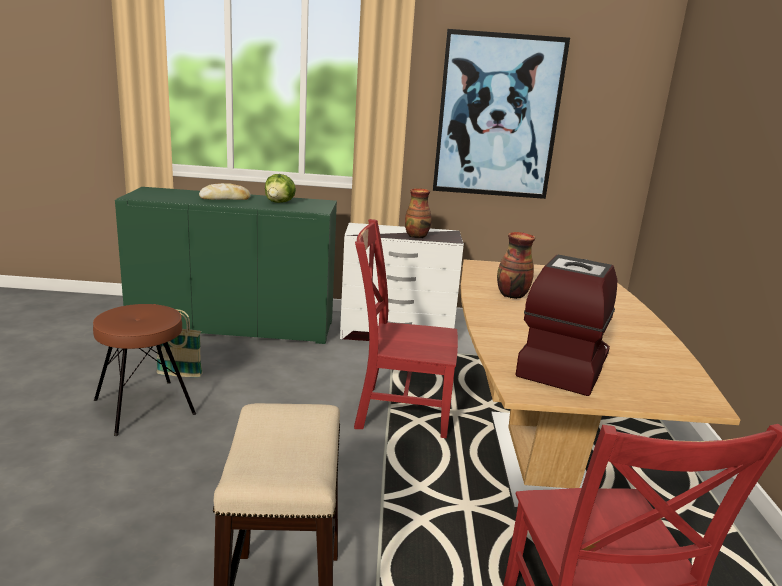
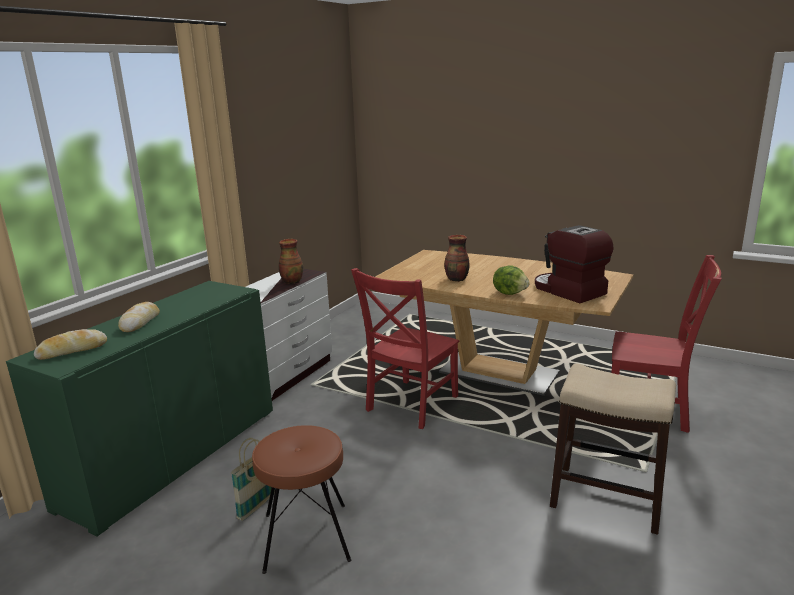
camera: 60 degrees left, 0 degrees up
(163, 194) = (72, 351): none -> bread
(279, 202) = (190, 301): lettuce -> lettuce (510, 293)
(498, 117) = (279, 163): picture -> none

